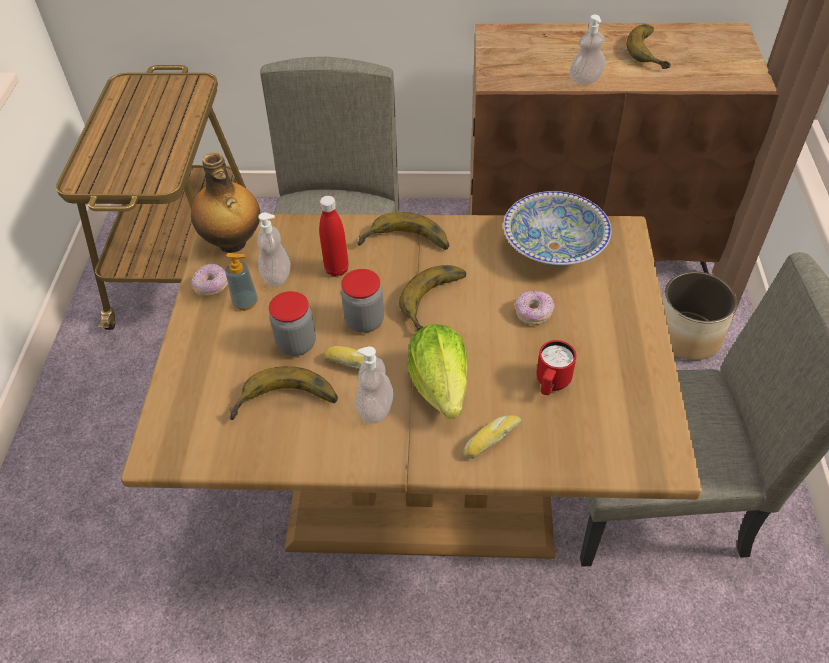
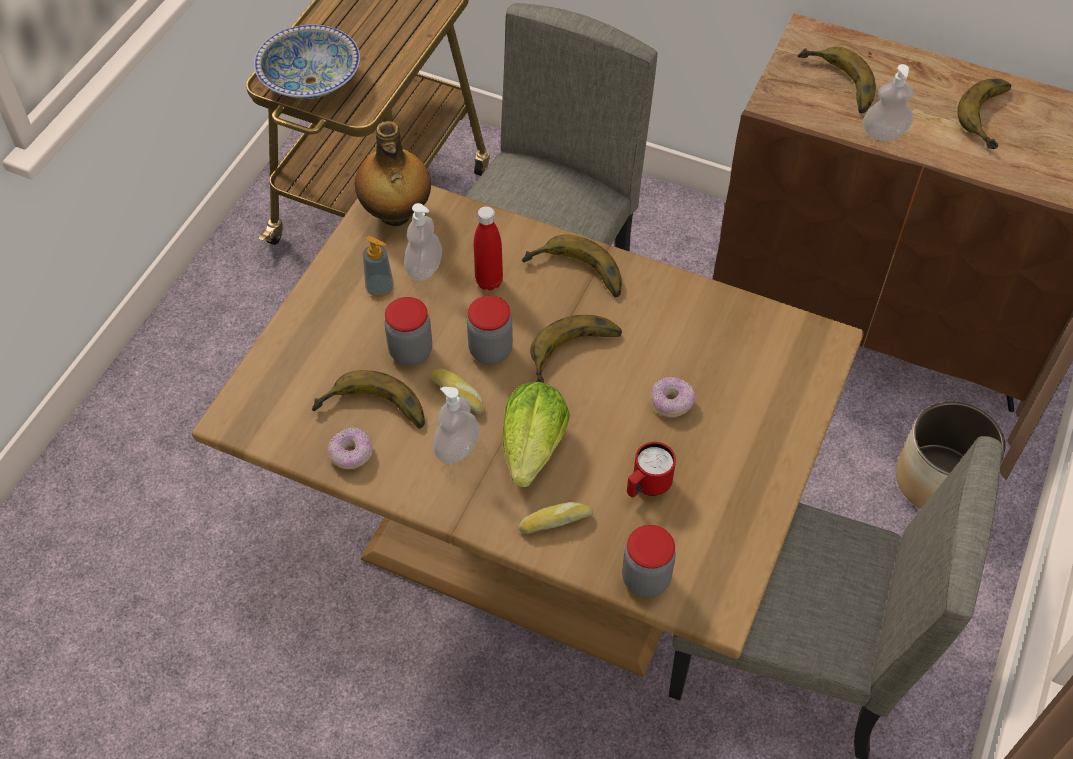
camera: 20 degrees right, 5 degrees up
(212, 286) = (354, 258): donut -> donut (351, 454)
(533, 59) = (835, 85): none -> banana
(554, 247) = (736, 333): bowl -> bowl (310, 81)
(592, 459) = (646, 579): none -> jar

